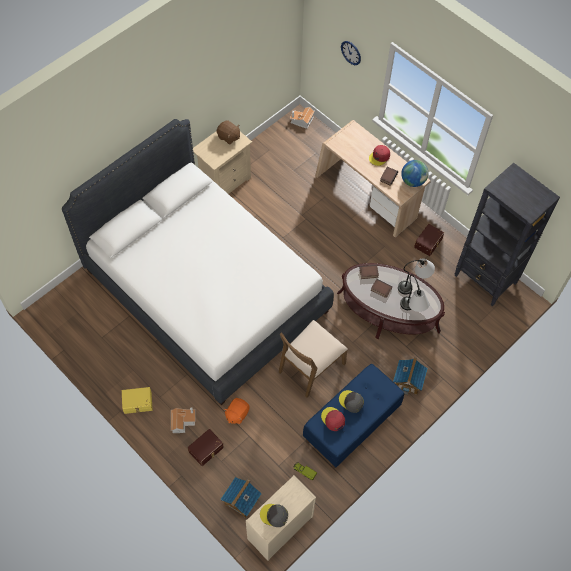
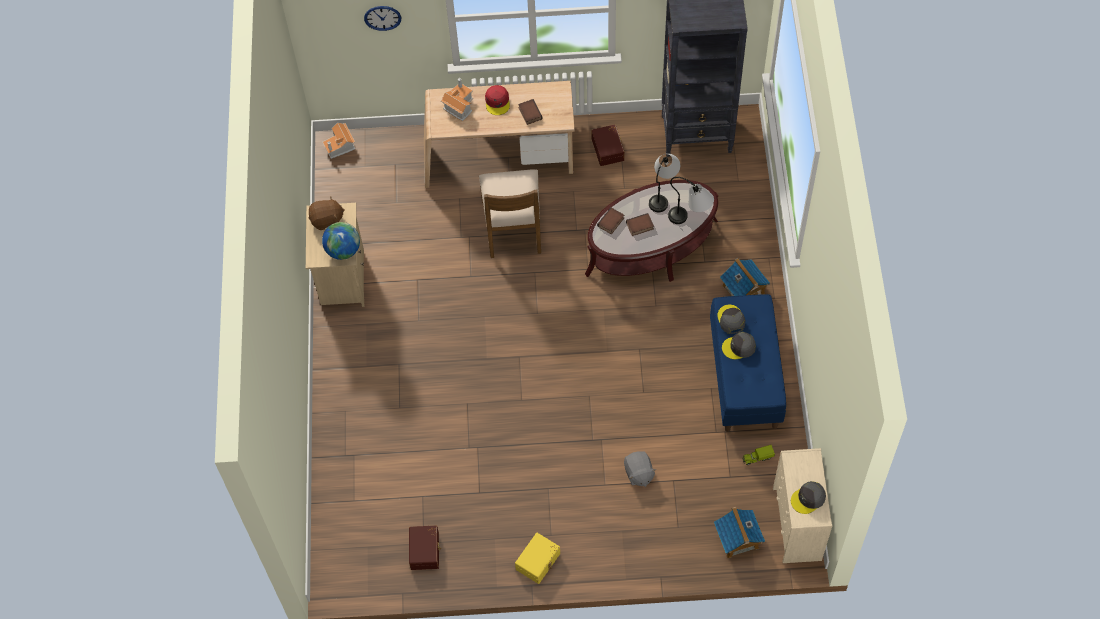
camera: 45 degrees left, 0 degrees up
(183, 421) = (600, 532): toy house -> toy house (459, 105)
(206, 290) = (464, 397): white bed -> none
(206, 450) = (653, 532): brown storage box -> brown storage box (425, 550)
(237, 414) = (638, 473): orange plush toy -> grey plush toy
(310, 367) = (648, 365): brown chair -> brown chair (513, 227)
(333, 419) = (743, 378): red cap -> none
(365, 383) = (731, 320): none -> grey cap
(413, 181) = (556, 96): globe -> globe (343, 250)

